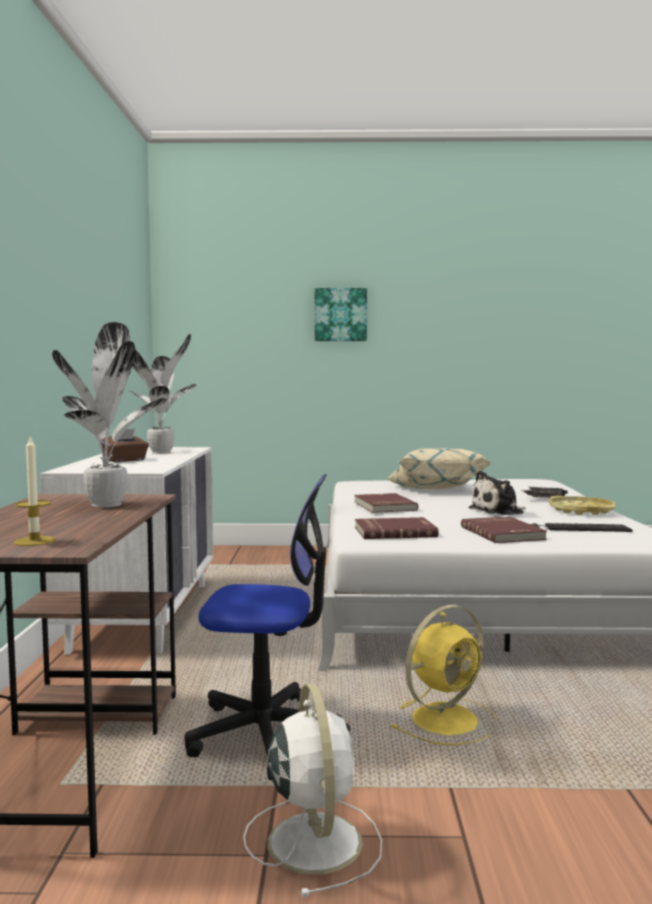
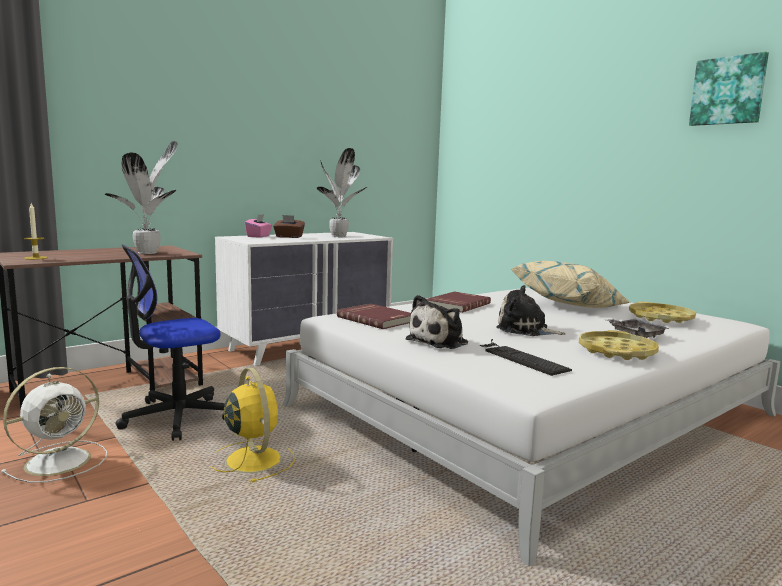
camera: 50 degrees right, 5 degrees up
(90, 465) = (259, 236): none -> pink tissue box
(266, 734) = (177, 417): office chair -> office chair turned 90 degrees clockwise
(340, 315) = (566, 126): picture -> picture (728, 91)
(447, 719) = (252, 459): yellow fan -> yellow fan turned 135 degrees counterclockwise
(503, 533) = (440, 341): red book -> plush toy
(515, 485) = (660, 318): none -> yellow tray

